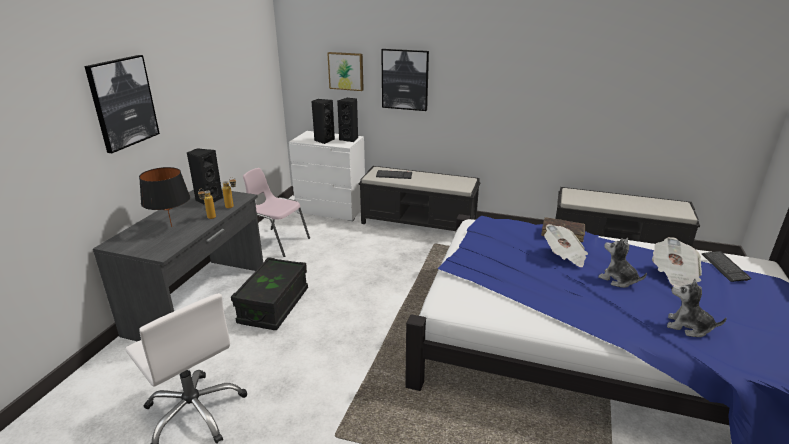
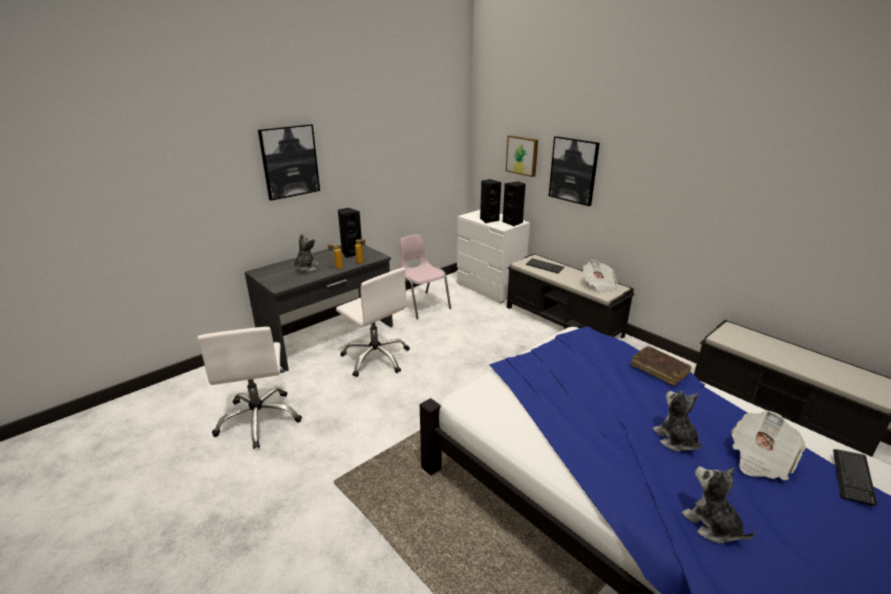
camera: 30 degrees right, 0 degrees up
(171, 227) = (305, 268): black table lamp -> plush toy
(274, 306) = (376, 358): black storage box -> white office chair
(564, 256) = (635, 394): newspaper -> newspaper (598, 286)

